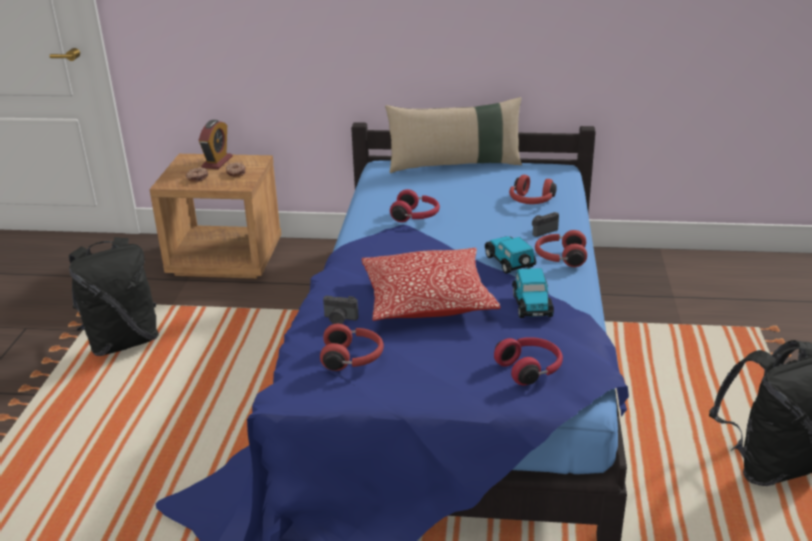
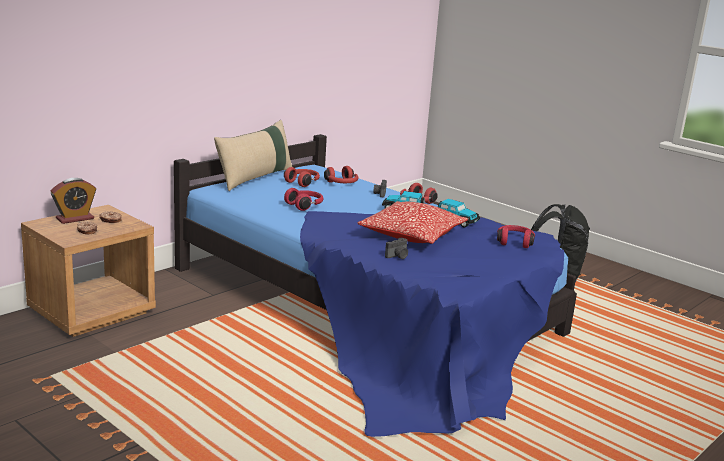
camera: 55 degrees left, 10 degrees down
(123, 341) = (130, 386): black backpack -> none
(217, 162) = (75, 218): alarm clock -> alarm clock turned 90 degrees clockwise
(353, 358) = (447, 267): red headphones -> red headphones (303, 182)

